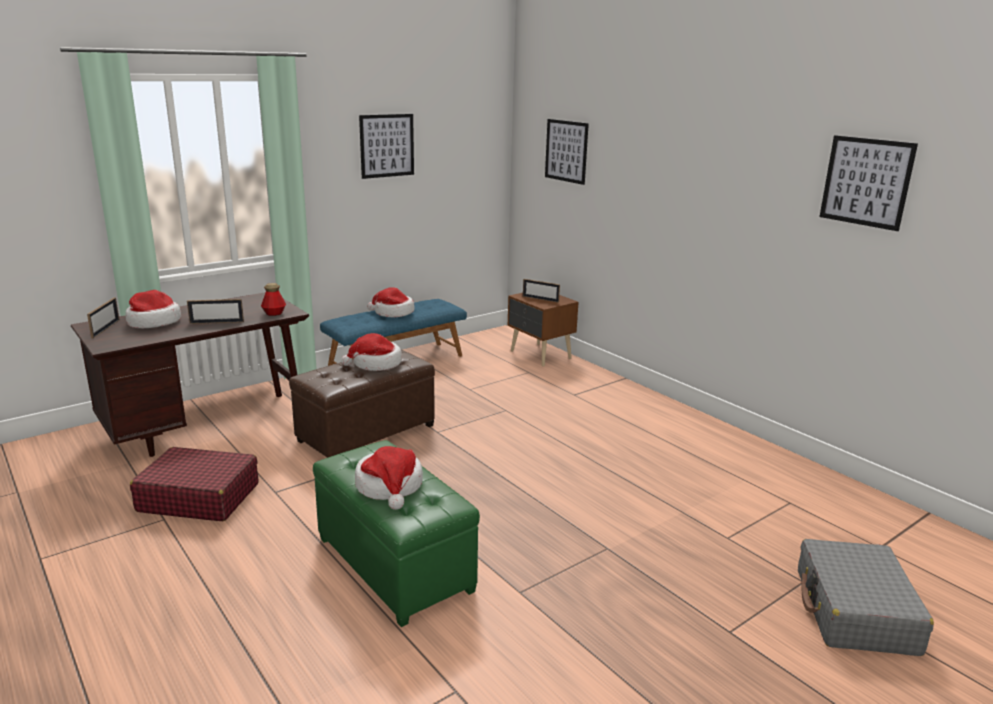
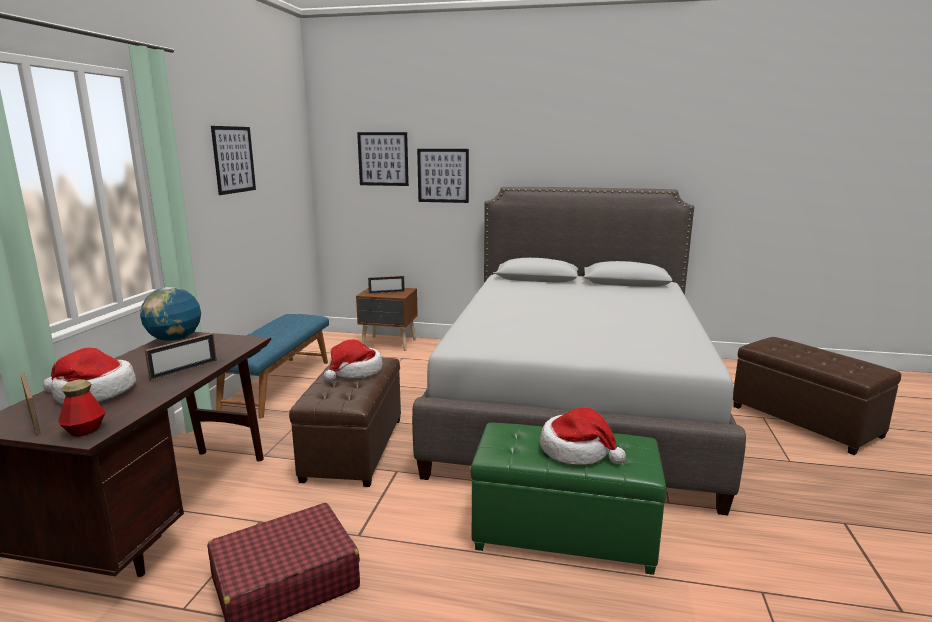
camera: 40 degrees left, 5 degrees down
(256, 298) = (175, 340): none -> globe
(274, 313) = (232, 346): bottle -> bottle (85, 430)
(393, 313) = (271, 333): hat -> none
(605, 475) = (573, 404): none -> grey bed
(855, 611) = (805, 421): grey suitcase -> brown ottoman
(866, 182) = (669, 150): picture -> picture (443, 175)

